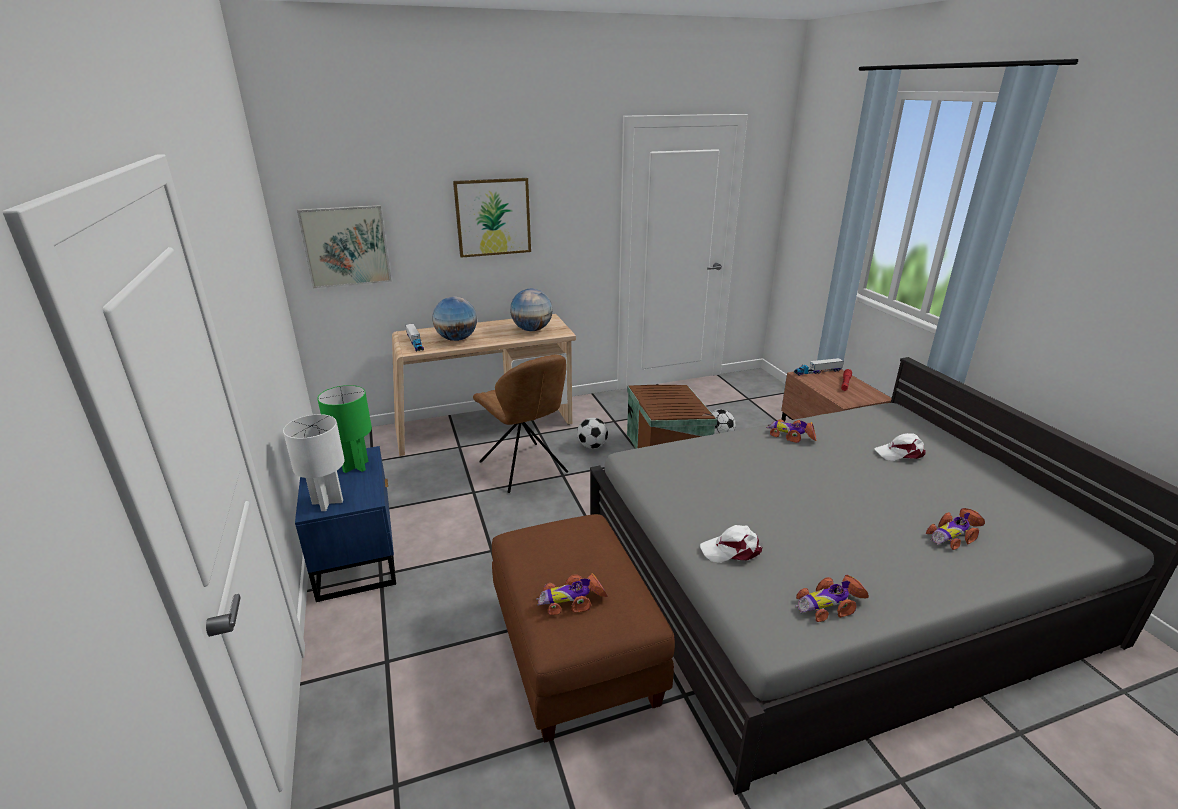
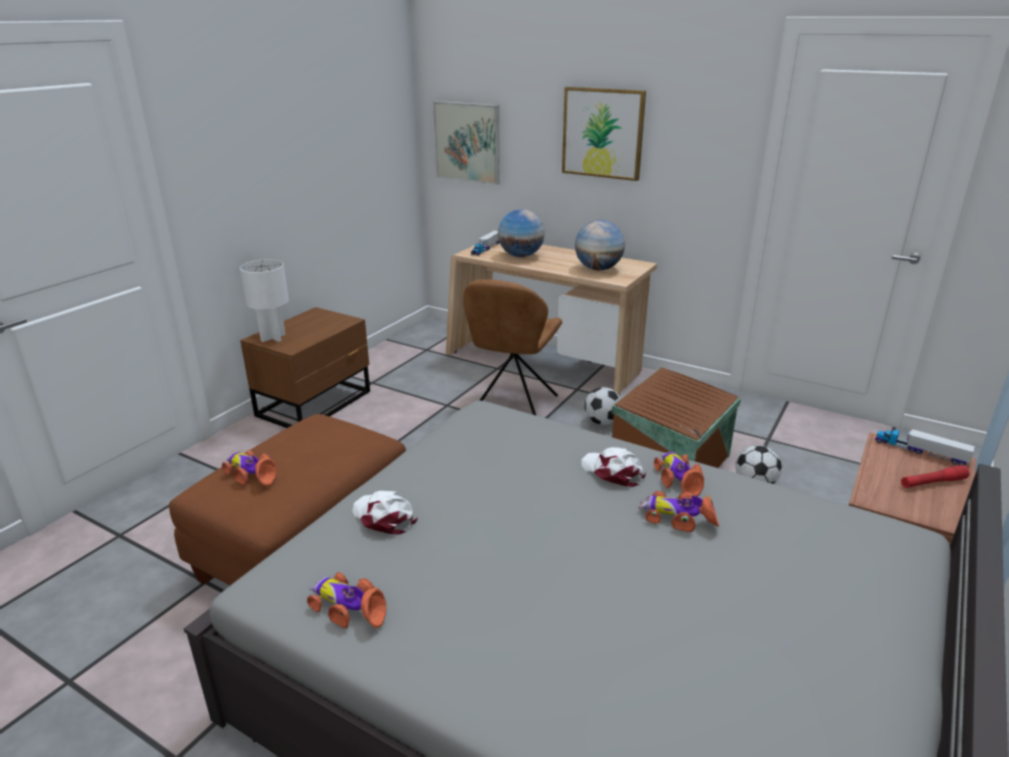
camera: 50 degrees right, 0 degrees up
(356, 466) = (327, 325): green table lamp -> none
(358, 554) = (317, 403): blue nightstand -> brown nightstand
(900, 453) = (777, 577): white cap -> white cap (612, 472)
(953, 535) = (611, 678): toy car -> toy car (678, 517)

